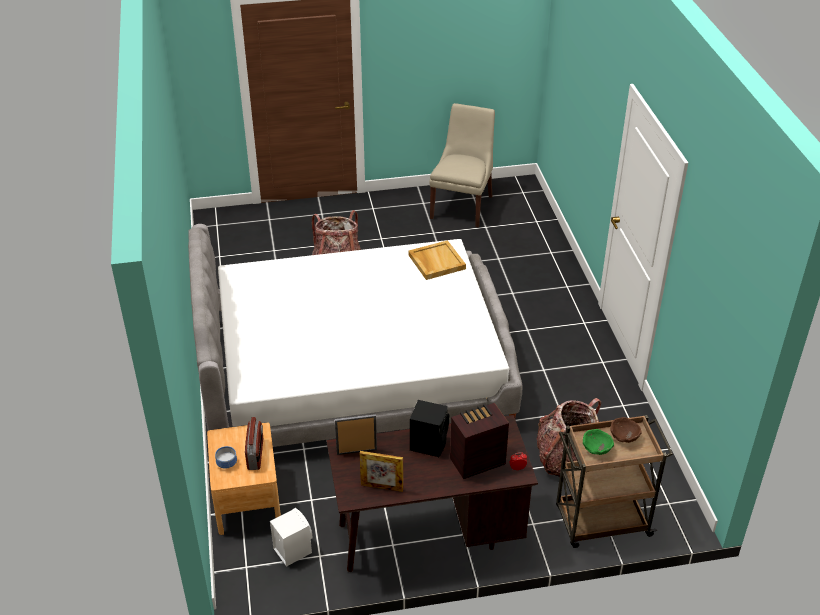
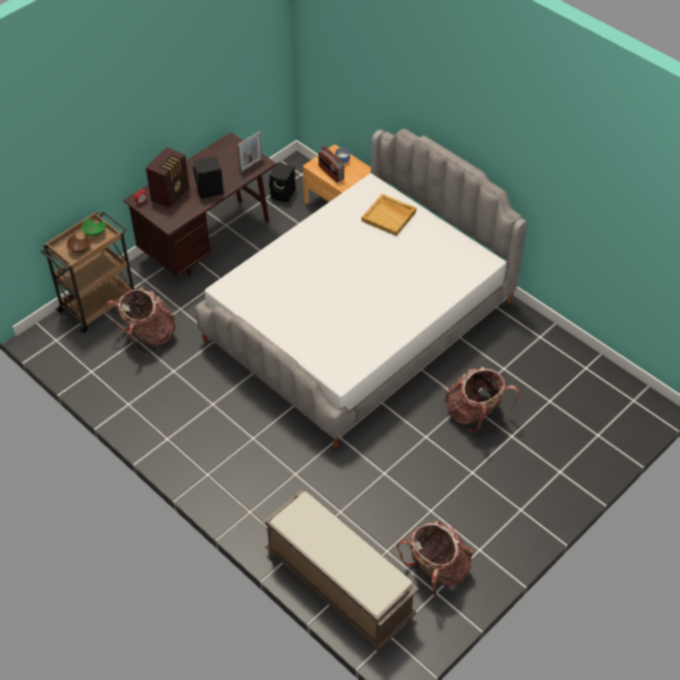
camera: 145 degrees right, 10 degrees up
(292, 549) = (283, 194): white speaker -> black speaker
(382, 487) = (217, 154): picture frame -> none
(436, 262) = (339, 356): beige tray -> beige tray (389, 216)
(462, 206) = (436, 570): beige chair -> backpack
(535, 225) = (337, 585): none -> brown bench

